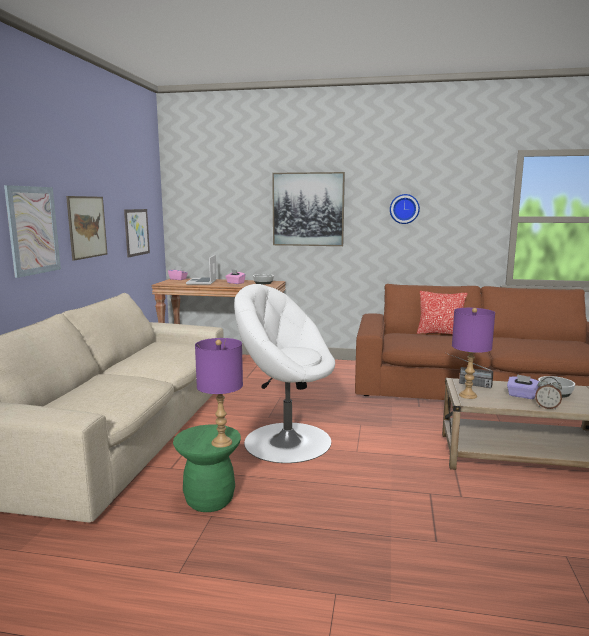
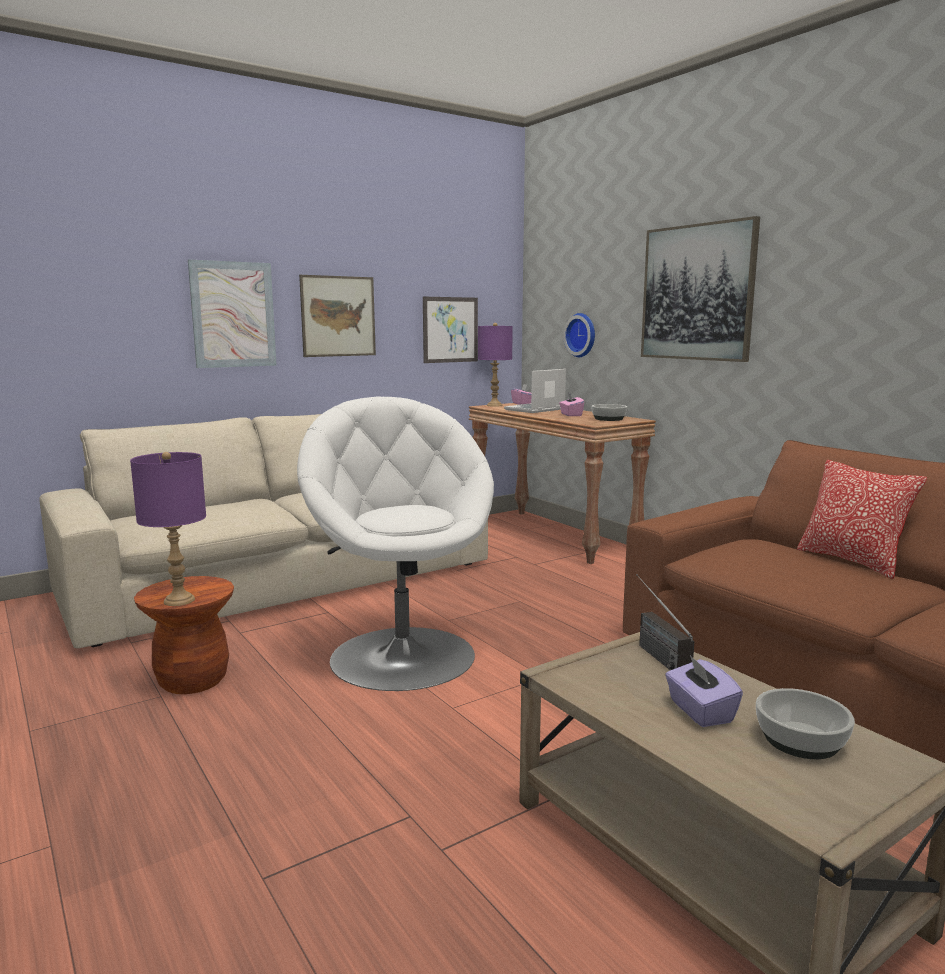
camera: 45 degrees right, 0 degrees up
(209, 500) = (193, 680): green stool -> brown stool
(404, 209) = (869, 284): wall clock -> wall clock (582, 335)
(468, 395) = (590, 668): purple table lamp -> purple table lamp (495, 405)
(547, 407) = (686, 752): alarm clock -> none

